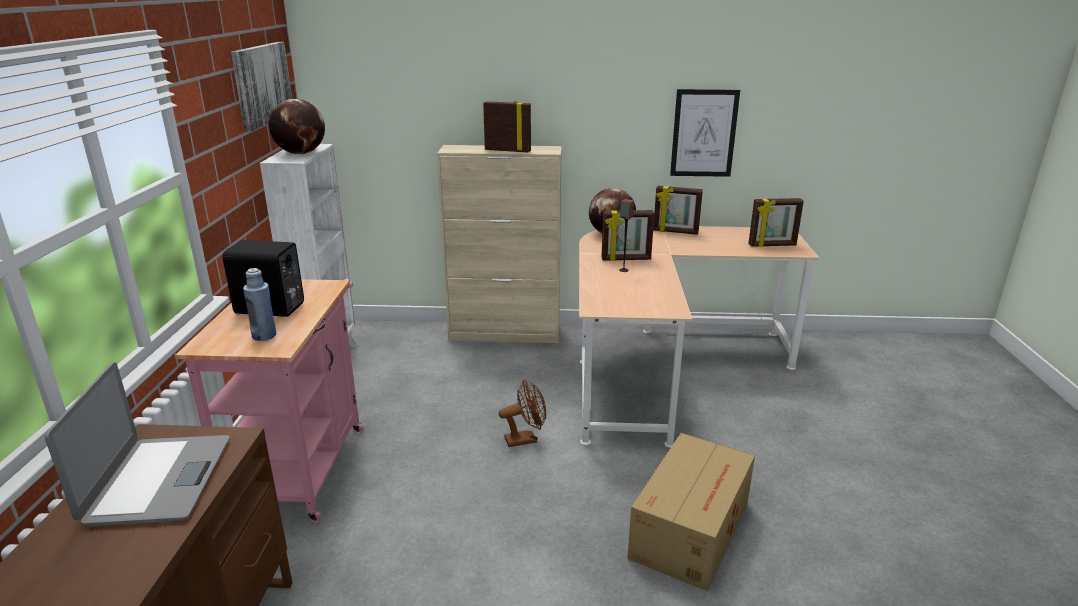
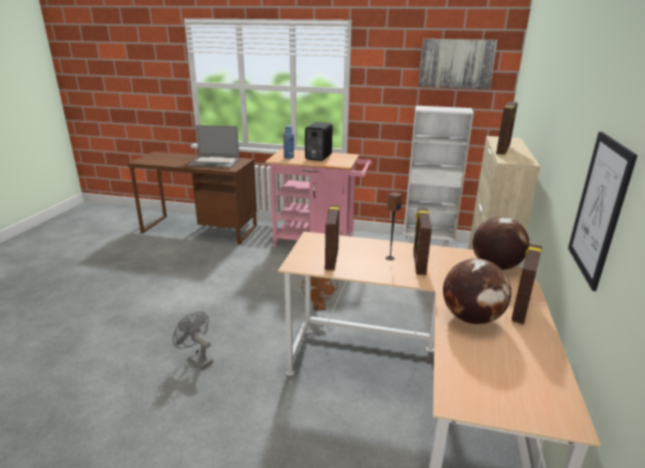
camera: 100 degrees right, 0 degrees up
(300, 153) = (440, 109): globe -> globe (471, 318)
(692, 529) = (197, 359): cardboard box -> grey fan
(772, 245) = (482, 379): picture frame -> picture frame (331, 259)

